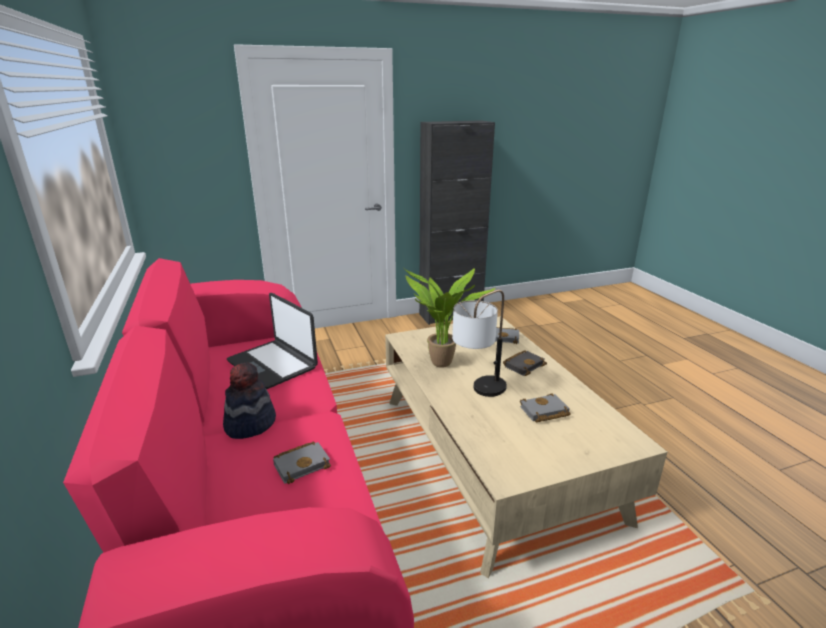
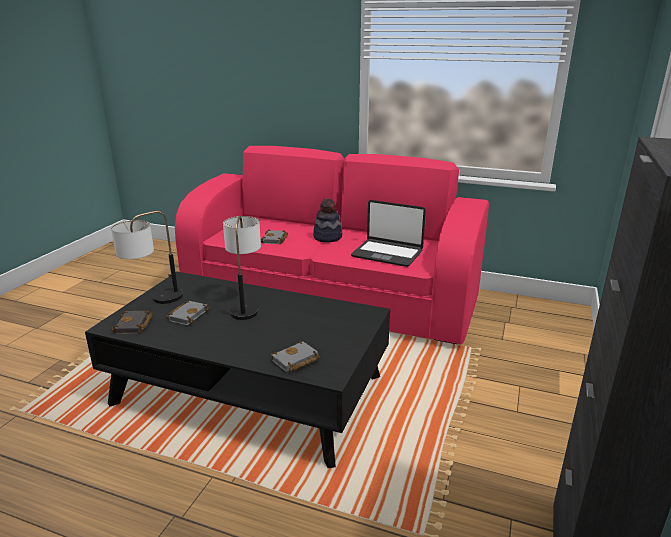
camera: 130 degrees right, 0 degrees up
(273, 364) = (387, 253): laptop -> laptop turned 150 degrees counterclockwise
(441, 365) = (301, 309): potted plant -> none
(492, 453) = (249, 390): beige coffee table -> black coffee table
(523, 365) = (241, 342): black book -> black book (134, 325)
(567, 452) = (154, 301): none -> table lamp

